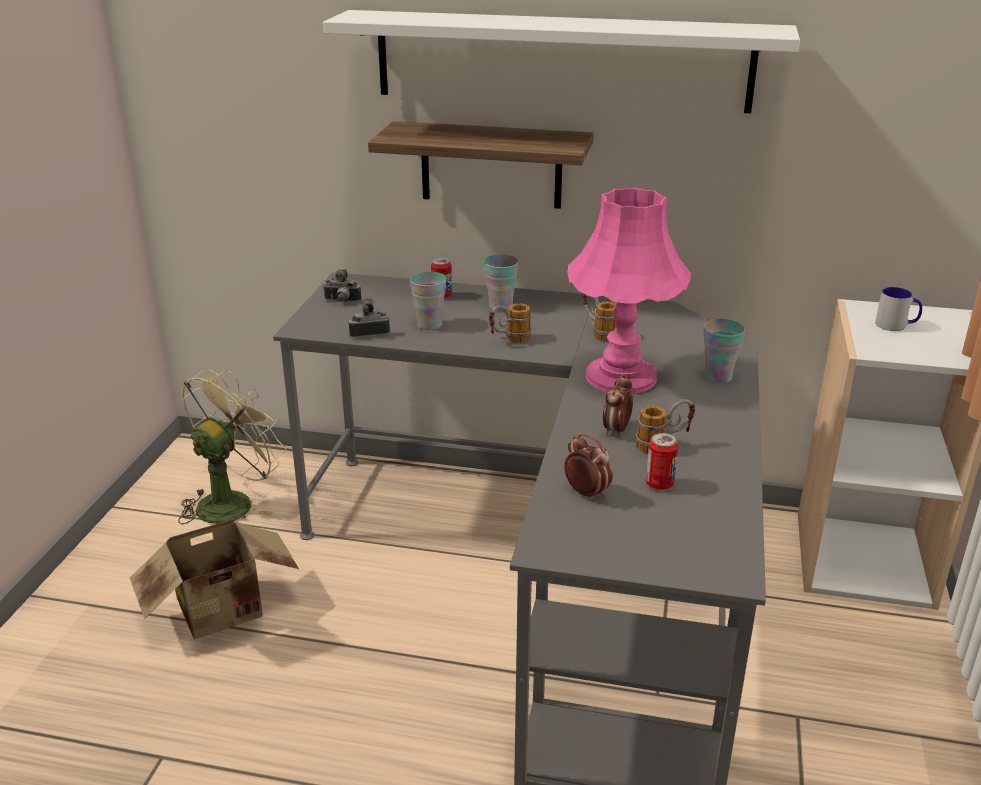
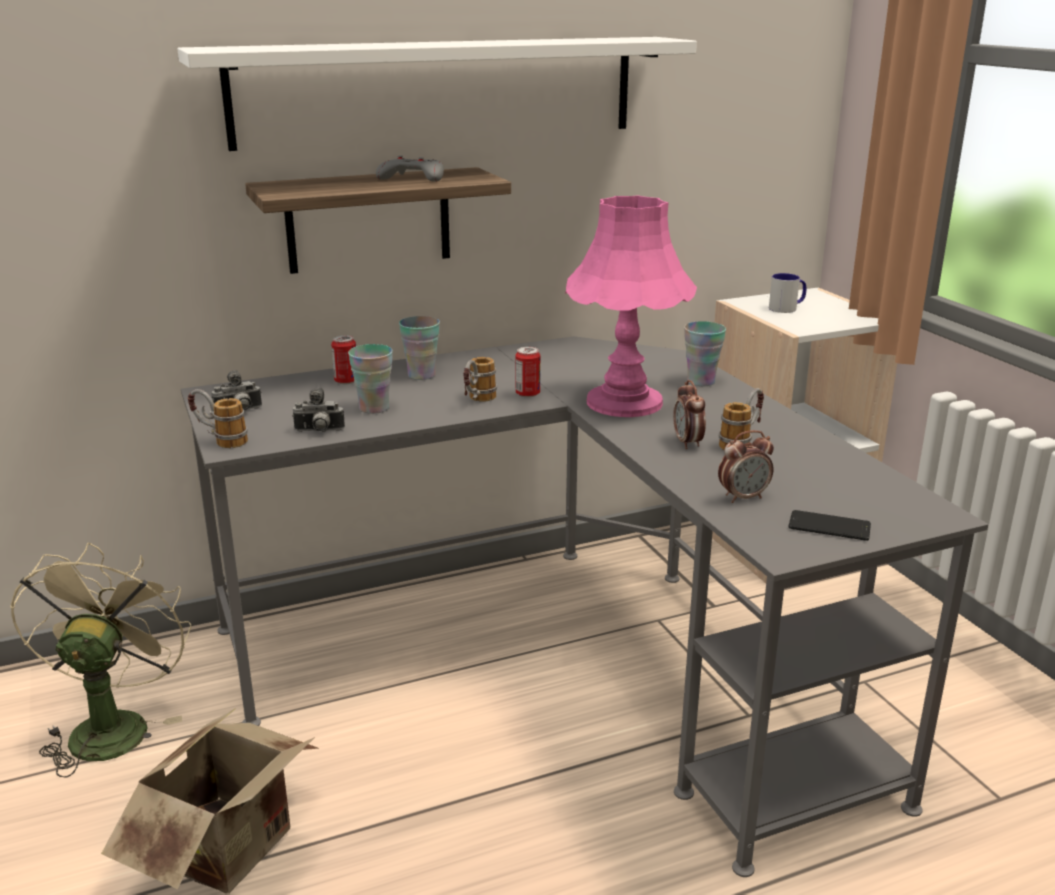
camera: 35 degrees left, 5 degrees down
(369, 333) = (319, 431): camera -> camera turned 135 degrees counterclockwise
(515, 136) = (412, 177): none -> grey game controller
(586, 493) = (743, 497): alarm clock -> alarm clock turned 150 degrees clockwise
(597, 332) = (547, 374): mug -> mug (219, 440)
(616, 545) = (829, 527): none -> phone
(659, 484) = (786, 471): can -> can (527, 394)

